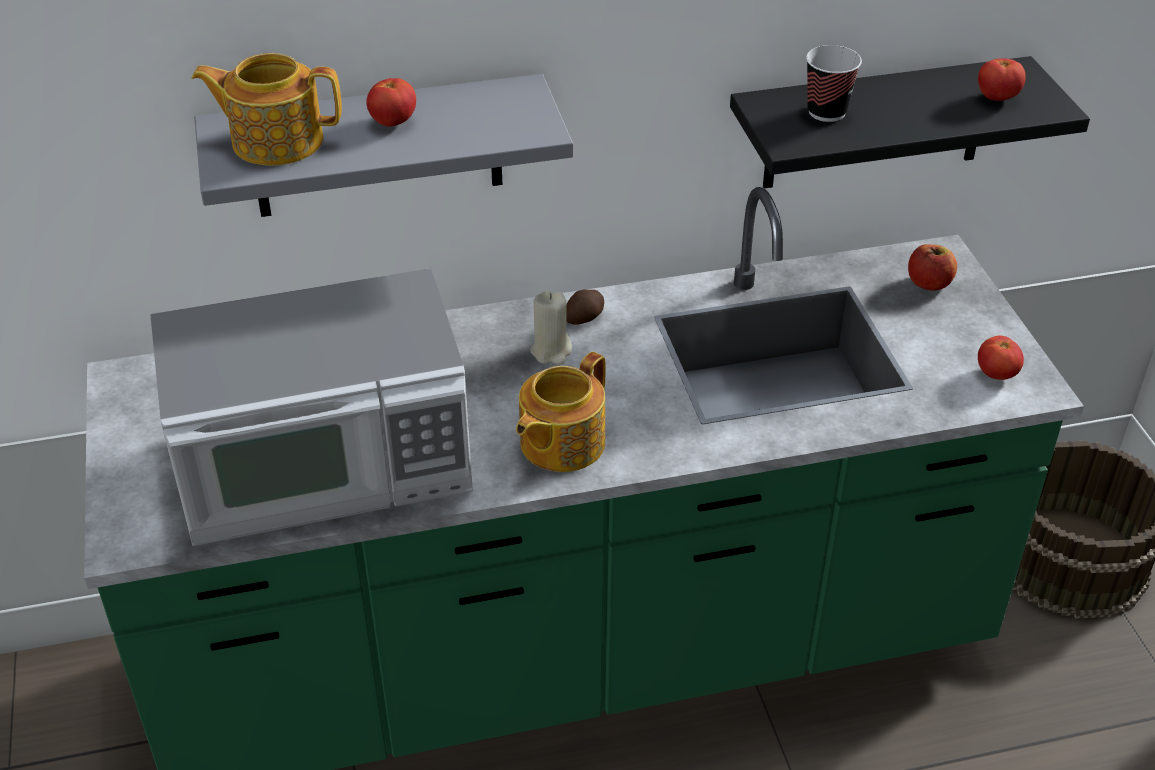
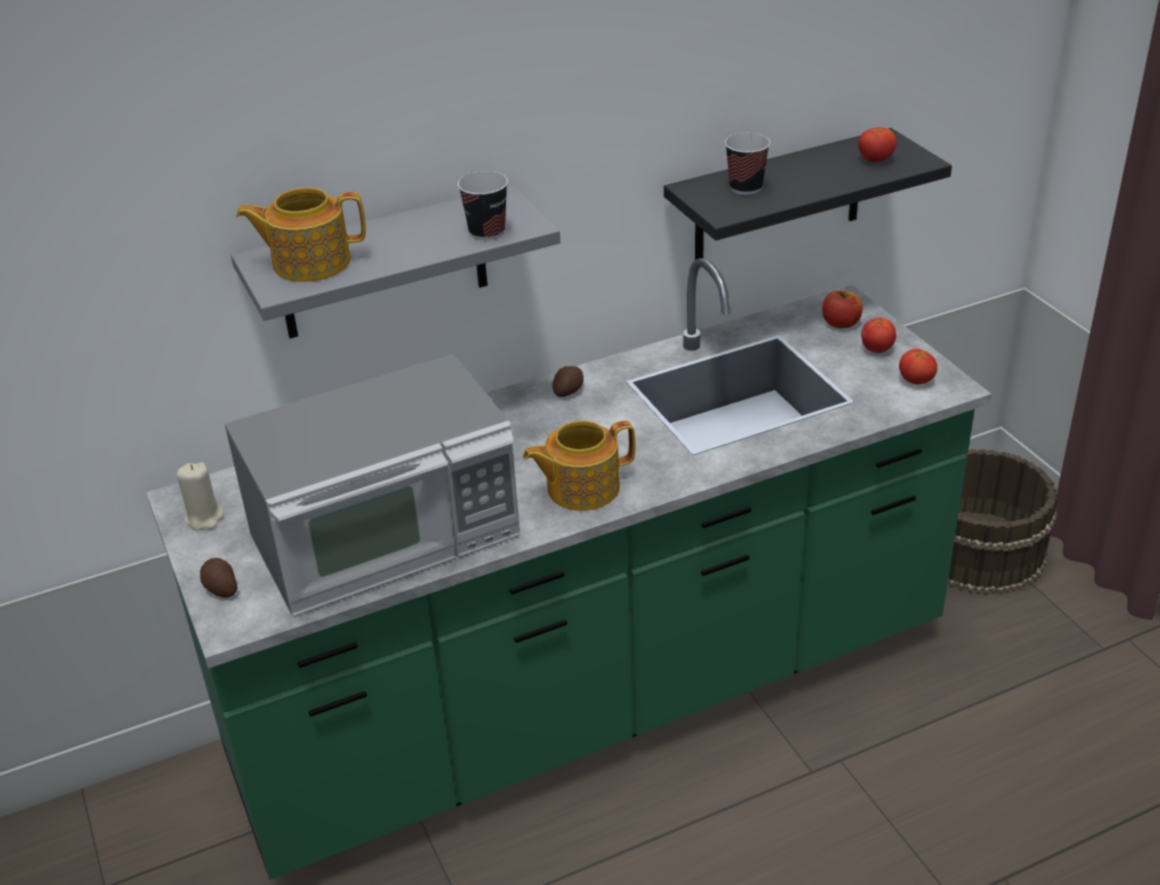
camera: 10 degrees left, 5 degrees down
(127, 495) = (220, 588): none -> potato
(393, 122) = (404, 235): tomato -> tomato (877, 349)
(488, 132) = (487, 232): none -> cup
(551, 351) = (549, 420): beige candle -> beige candle (205, 518)
(560, 443) = (581, 488): teapot -> teapot turned 45 degrees clockwise

